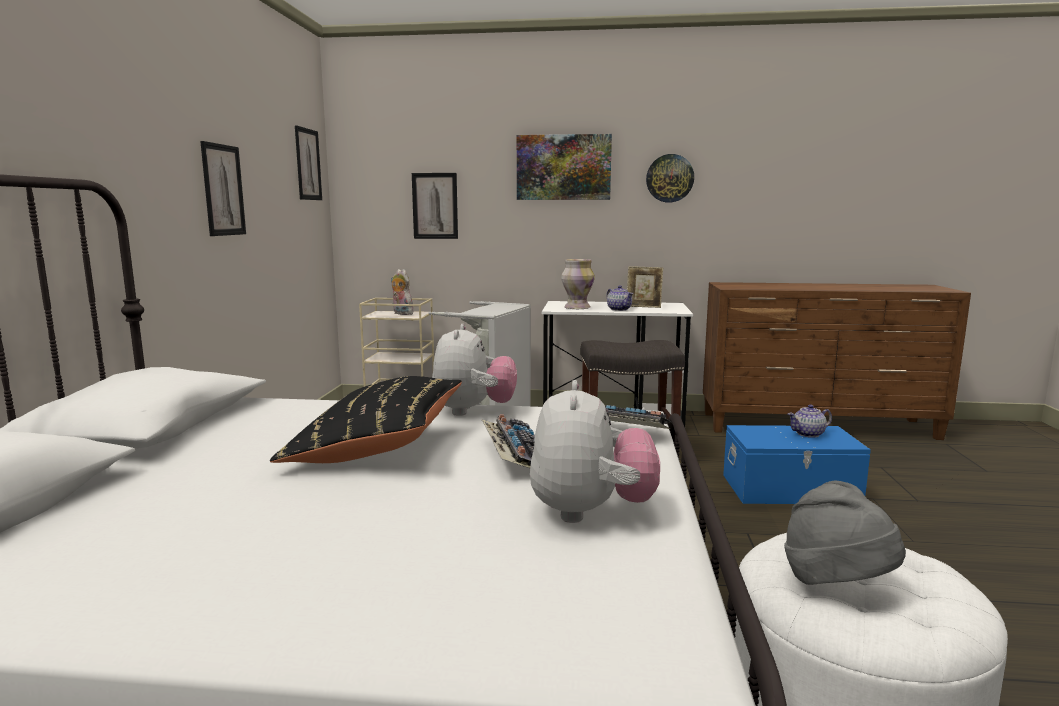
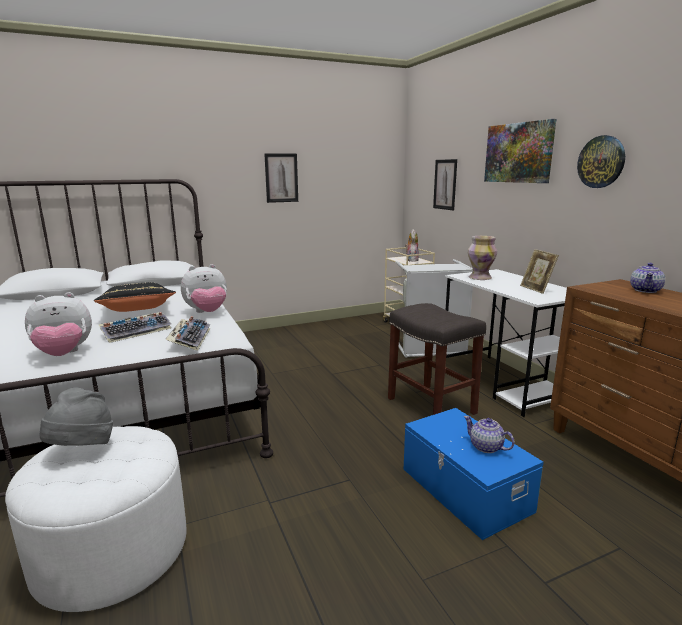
camera: 60 degrees right, 5 degrees up
(308, 164) = (375, 157): picture -> none
(619, 309) = (501, 286): teapot -> teapot (645, 290)

